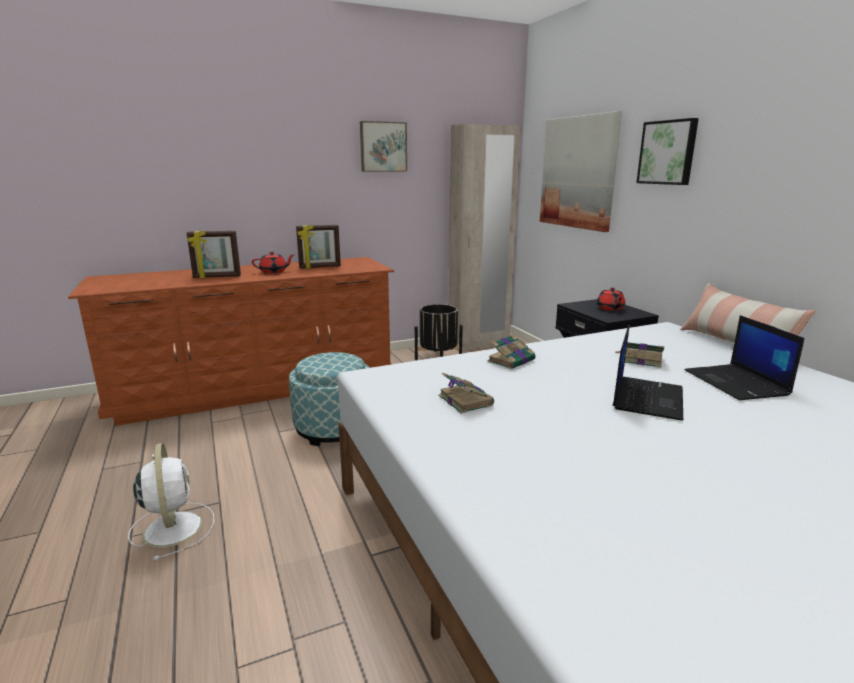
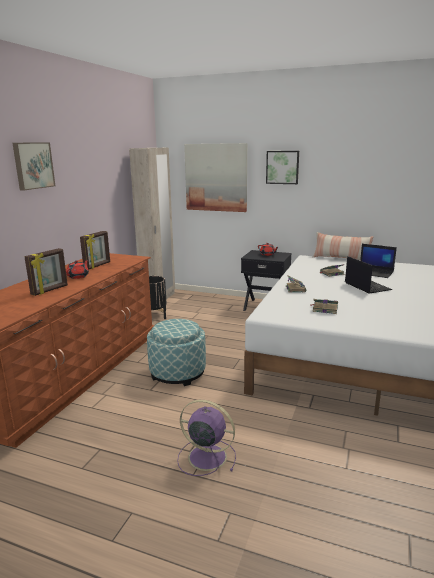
camera: 45 degrees left, 0 degrees up
(173, 527) = (205, 456): white fan -> purple fan
(383, 147) = (97, 167): picture -> picture (33, 165)

